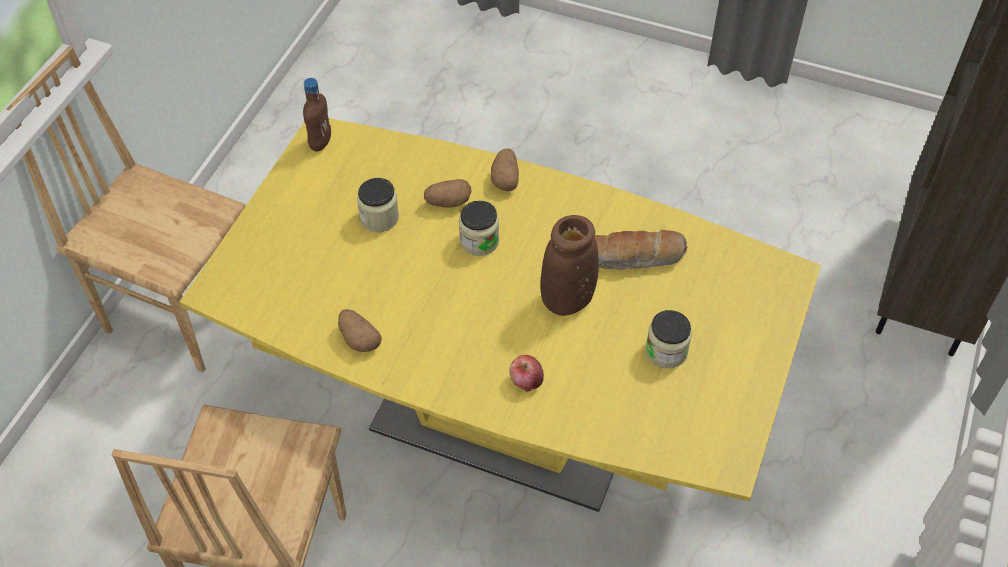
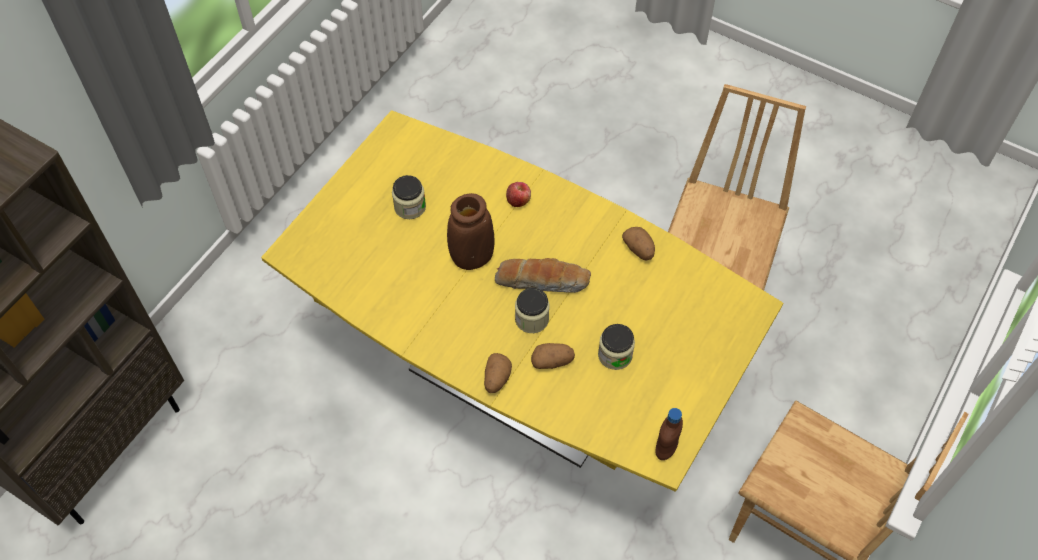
camera: 170 degrees left, 5 degrees up
(630, 258) = (411, 284): bread -> bread (542, 280)

